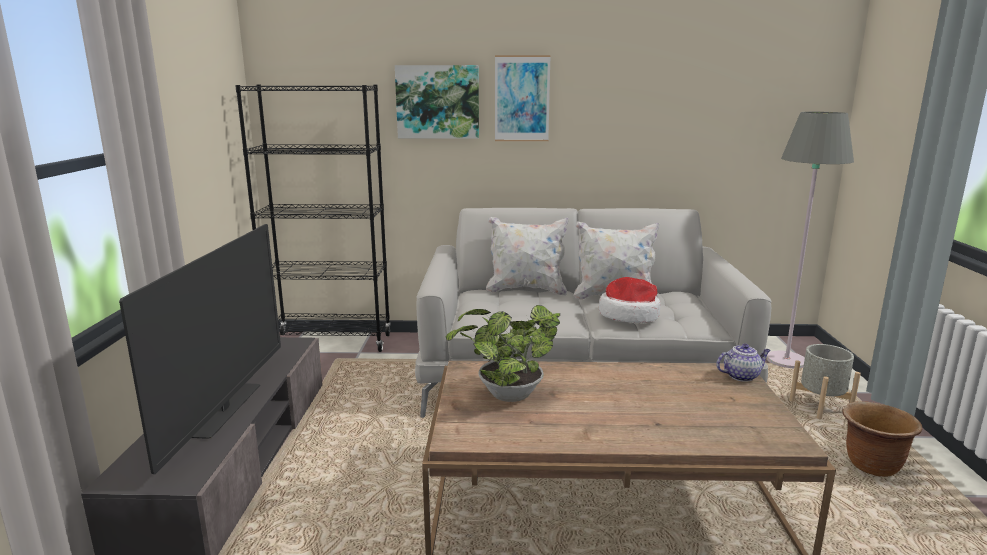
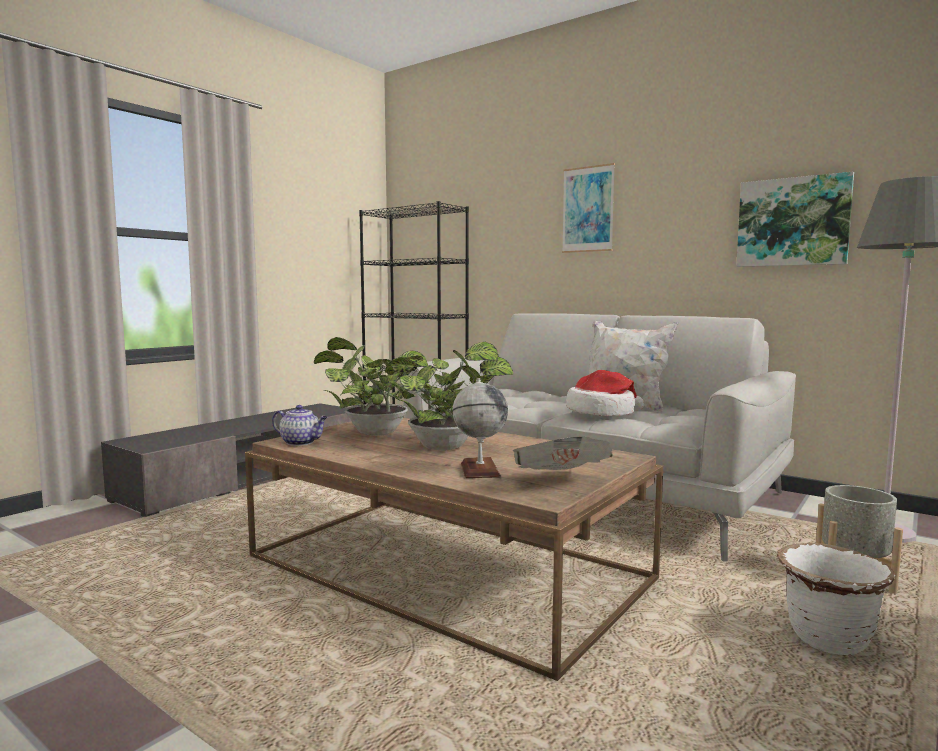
camera: 35 degrees right, 10 degrees down
(227, 410) = (235, 428): television -> none
(438, 102) = (516, 218): picture -> picture (793, 222)
(526, 290) = (547, 392): white pillow -> none
(610, 398) = (448, 447): none -> potted plant
(693, 423) = (480, 470): none -> globe
(741, 376) = (619, 459): teapot -> teapot (301, 442)
(767, 420) = (561, 483): none -> newspaper
(872, 466) = (827, 640): brown planter -> white planter

